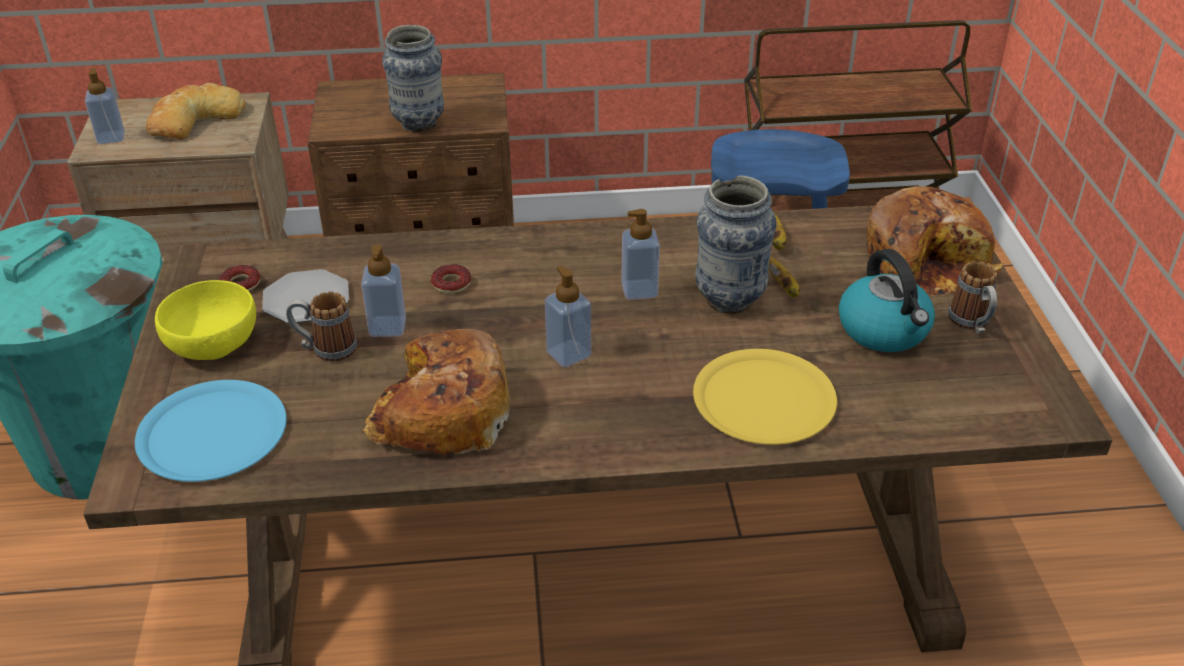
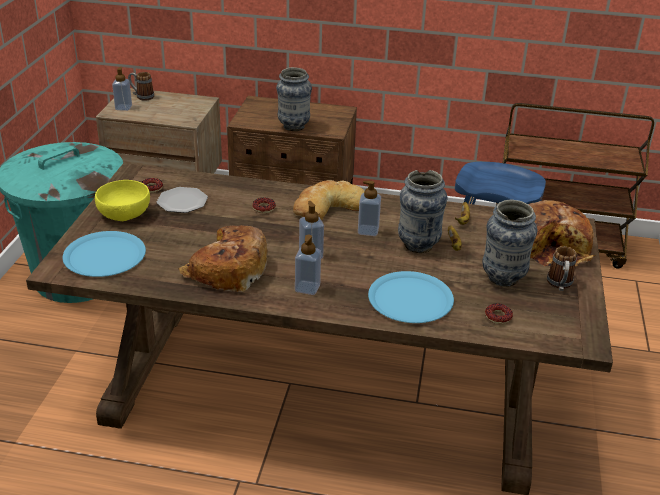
camera: 15 degrees right, 5 degrees down
(194, 119) = (171, 105): bread -> bread (327, 206)
(325, 349) = (181, 228): mug -> mug (142, 96)
(387, 327) = (218, 223): soap dispenser -> soap dispenser (307, 288)
(764, 399) = (410, 299): yellow plate -> blue plate
(884, 330) = (503, 278): kettle -> vase
(911, 400) = (498, 317): none -> donut

